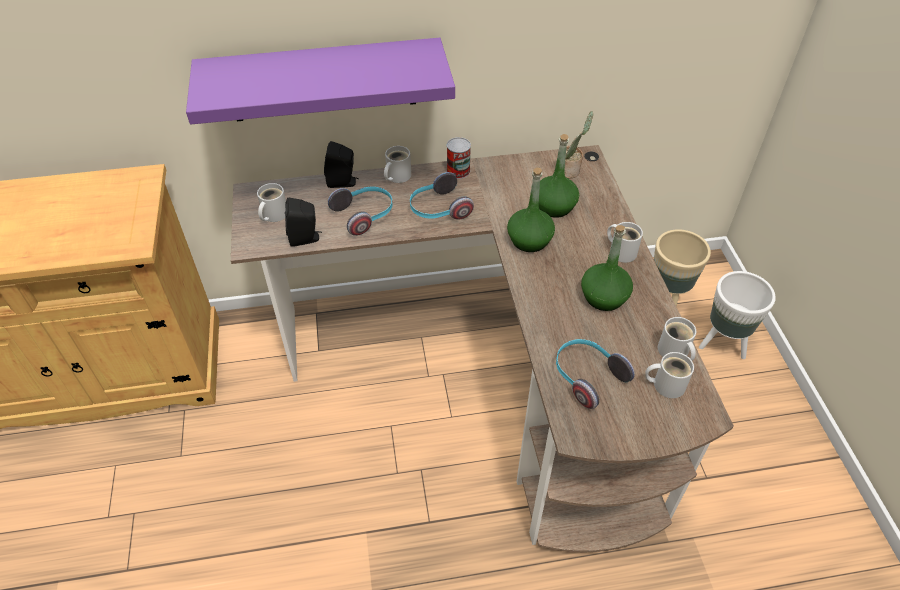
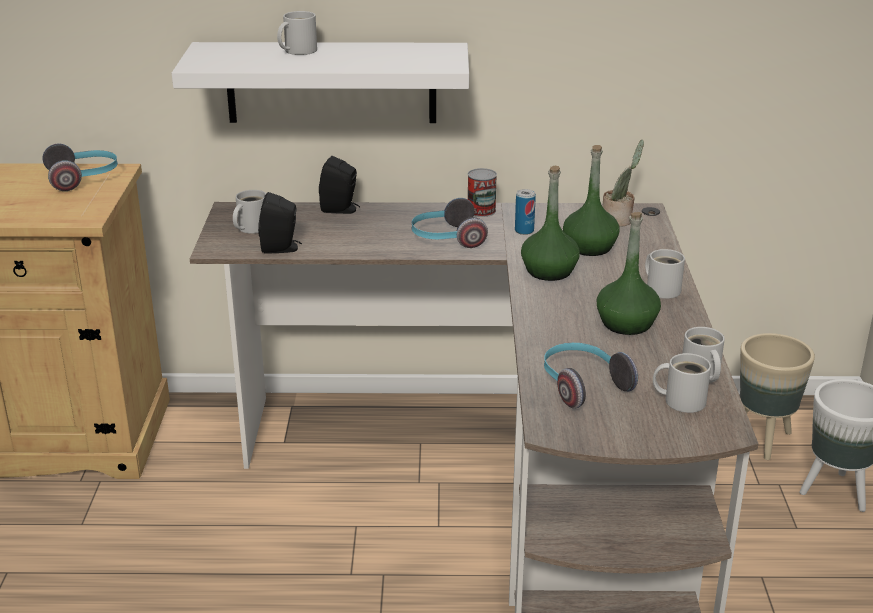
camera: 10 degrees right, 20 degrees down
(323, 80) = (331, 82): purple shelf -> white shelf
(365, 215) = (357, 236): headphones -> headphones (83, 178)
(396, 176) = (405, 209): white mug -> white mug (297, 51)
(498, 192) = (524, 231): none -> can

